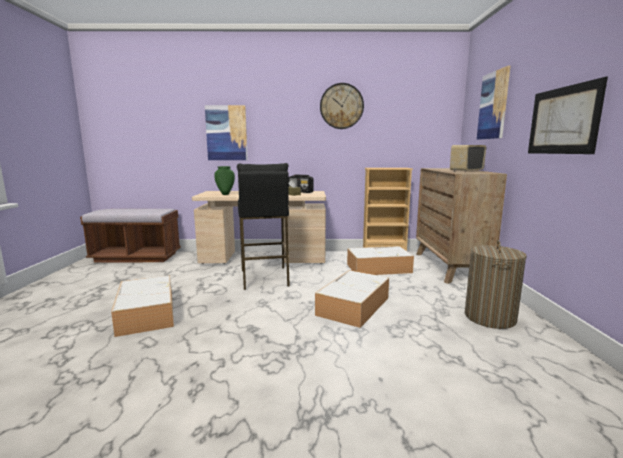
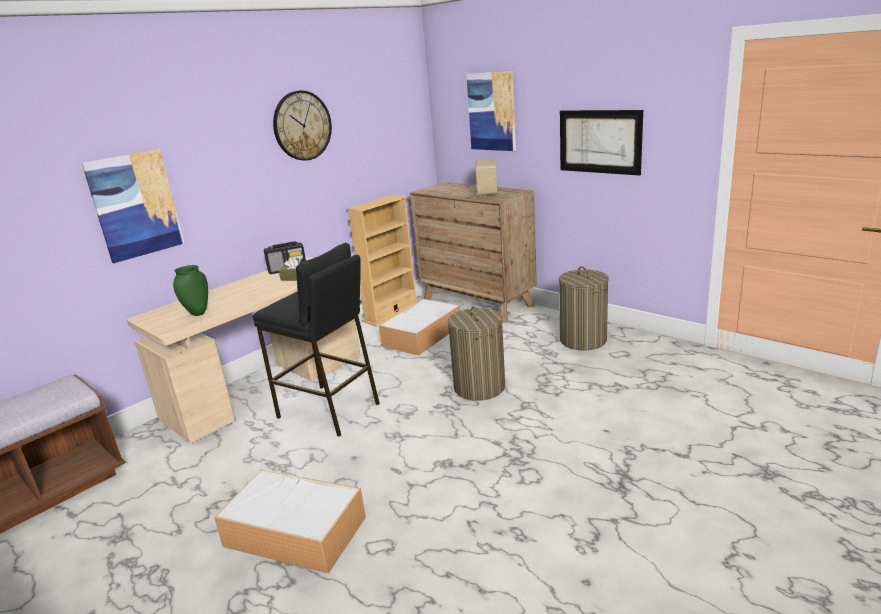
camera: 45 degrees left, 10 degrees up
(353, 305) = (479, 387): storage box -> laundry basket

